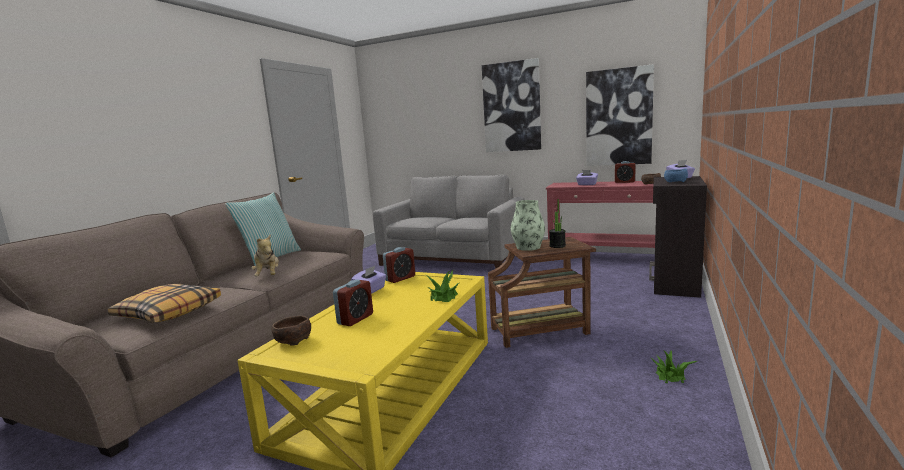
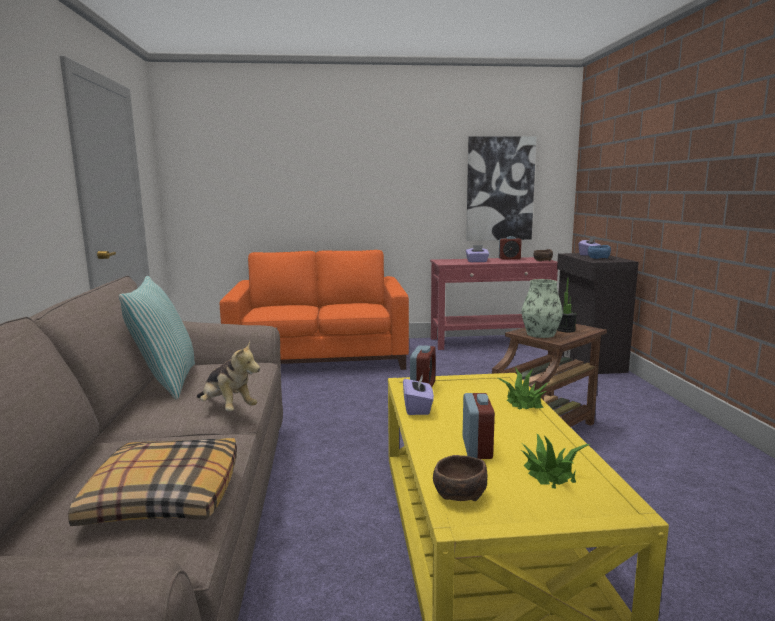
camera: 30 degrees left, 0 degrees up
(453, 257) = (319, 357): grey sofa -> orange sofa
(511, 107) = (381, 168): picture -> none
(670, 375) = (710, 451): potted plant -> potted plant (549, 474)

